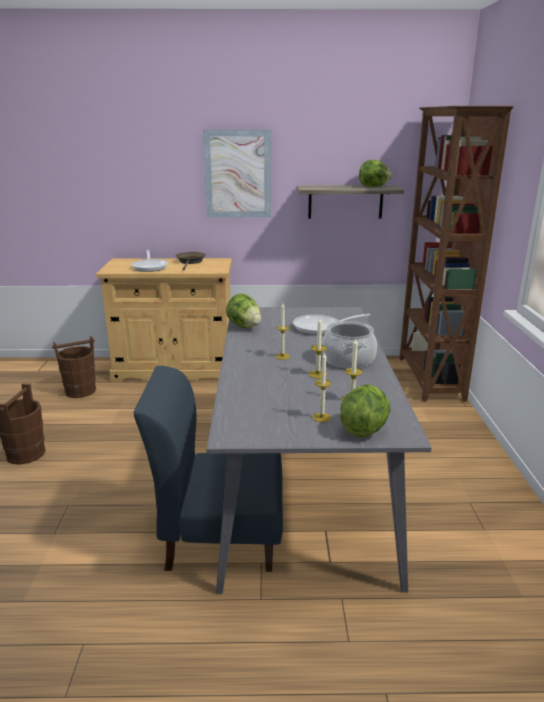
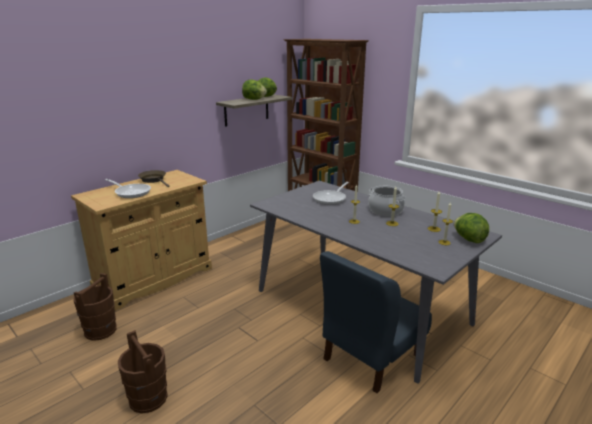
camera: 45 degrees left, 0 degrees up
(238, 174) = (173, 98): picture -> none
(244, 326) = (291, 213): lettuce -> lettuce (254, 99)

